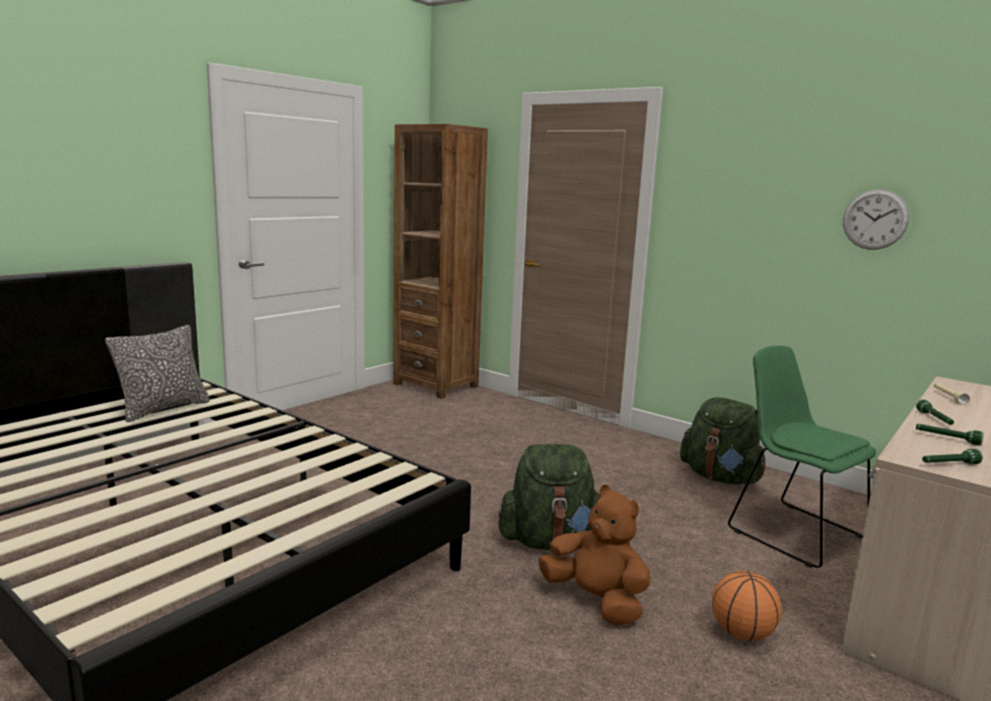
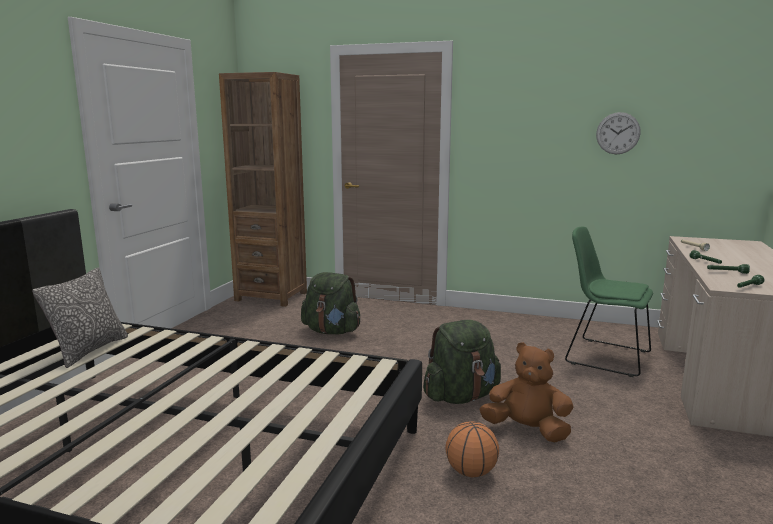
camera: 20 degrees left, 0 degrees up
(720, 478) = (533, 330): green backpack -> green backpack (332, 331)
(742, 633) = (630, 428): basketball -> basketball (471, 472)

